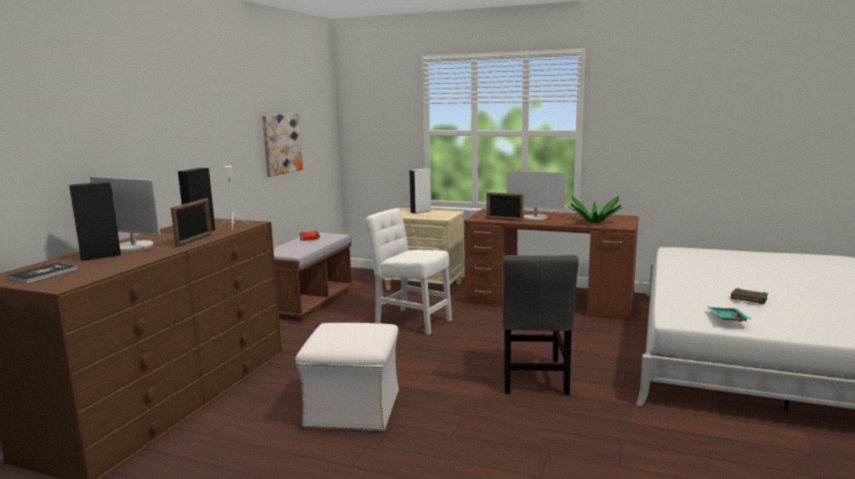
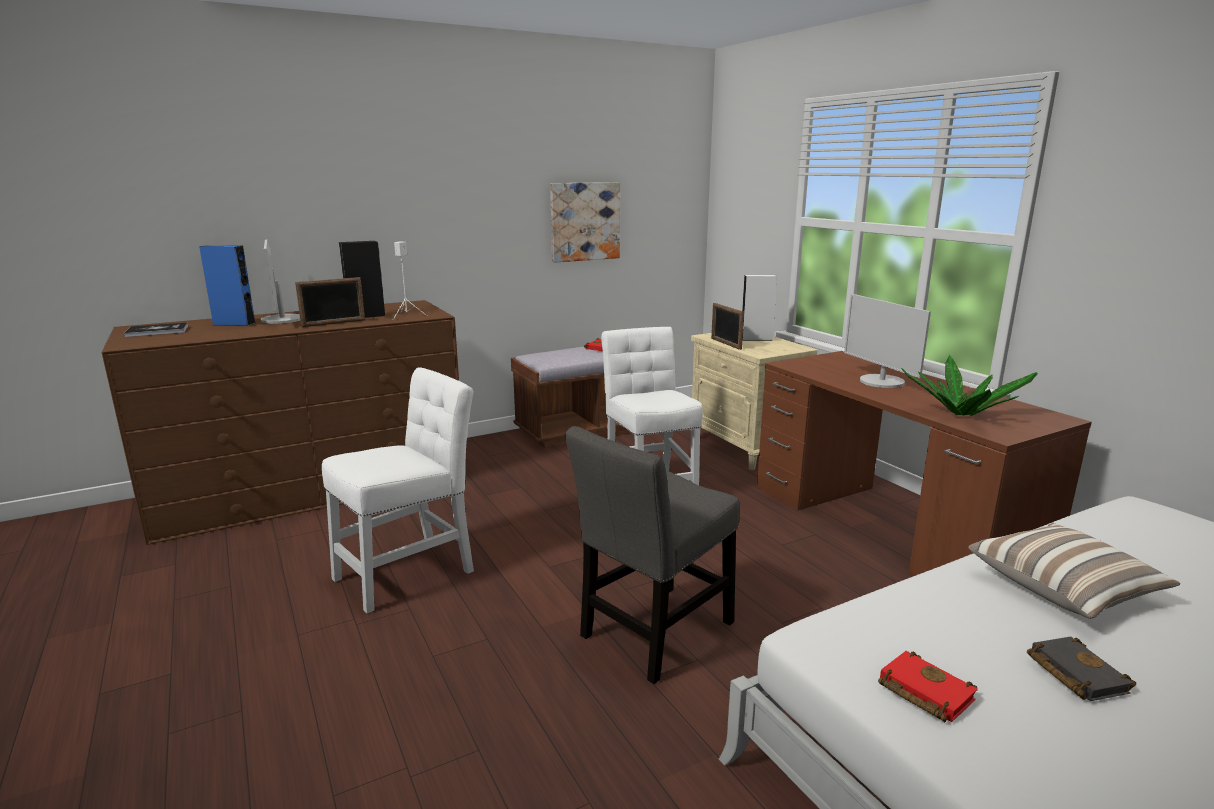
camera: 40 degrees right, 5 degrees up
(100, 256) = (234, 324): black speaker -> blue speaker
(354, 409) = (410, 571): white ottoman -> white chair
(504, 219) = (824, 374): picture frame -> picture frame (725, 343)
(702, 279) = (1064, 589): none -> pillow
(726, 319) = (922, 692): turquoise tray -> red book

